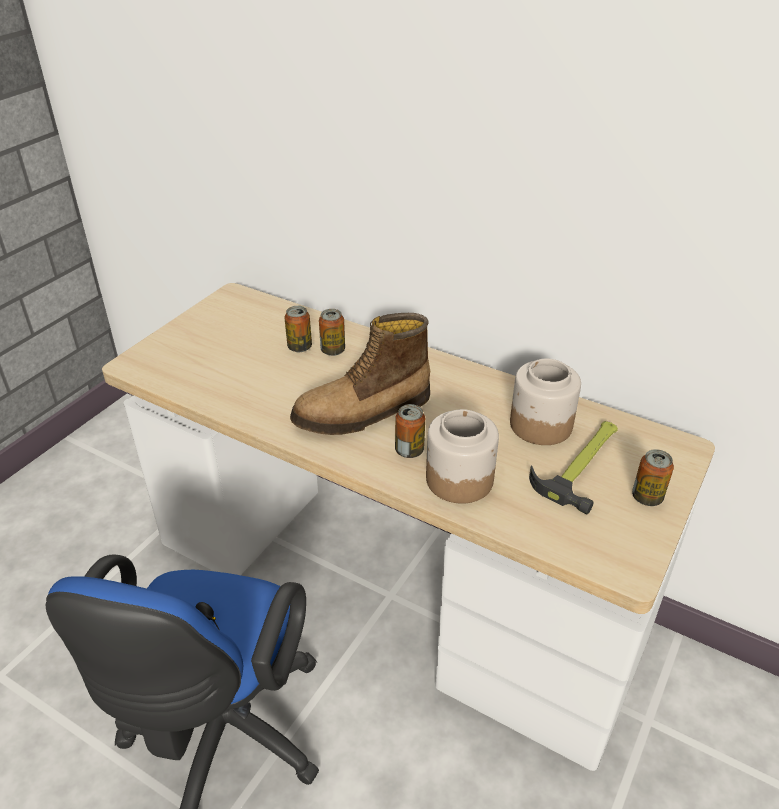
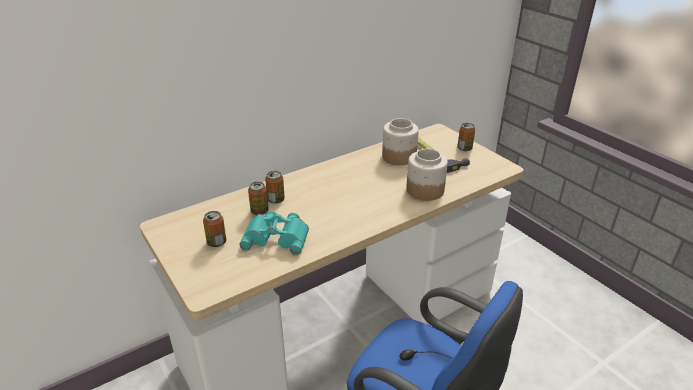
camera: 65 degrees left, 5 degrees down
(255, 377) = (277, 236): none -> turquoise binoculars
(363, 413) = (349, 204): boot -> none
(409, 450) = (392, 198): can -> can (217, 242)

